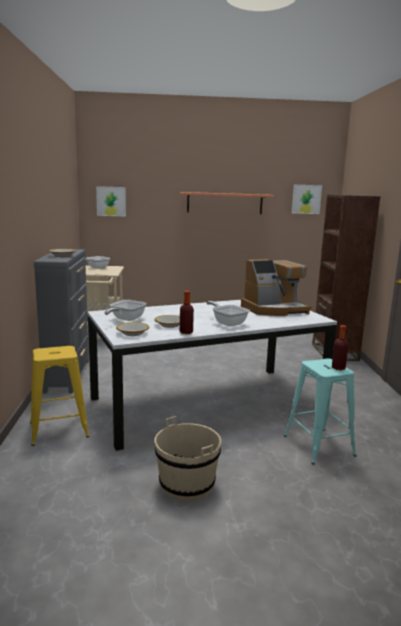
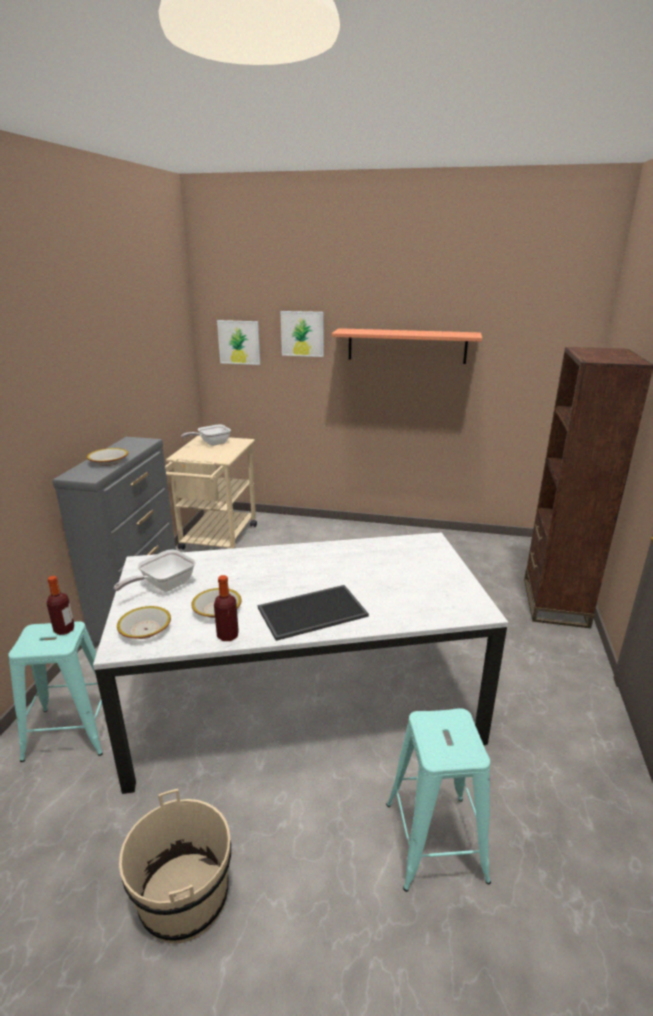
camera: 15 degrees right, 10 degrees up
(59, 429) = (71, 731): yellow stool -> turquoise stool
(227, 323) = (312, 611): frying pan -> tray
(274, 310) = (416, 574): coffee machine -> none
(306, 199) = (544, 340): picture -> picture (302, 333)
(338, 368) = (465, 746): bottle -> bottle (64, 630)

